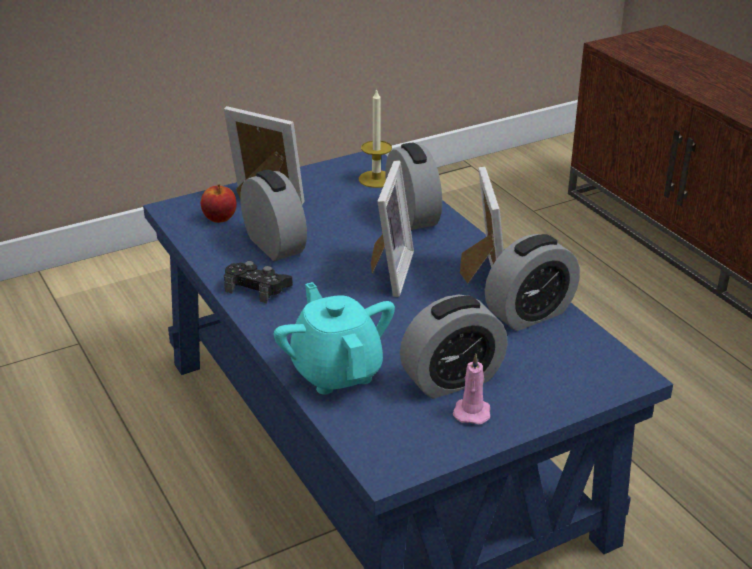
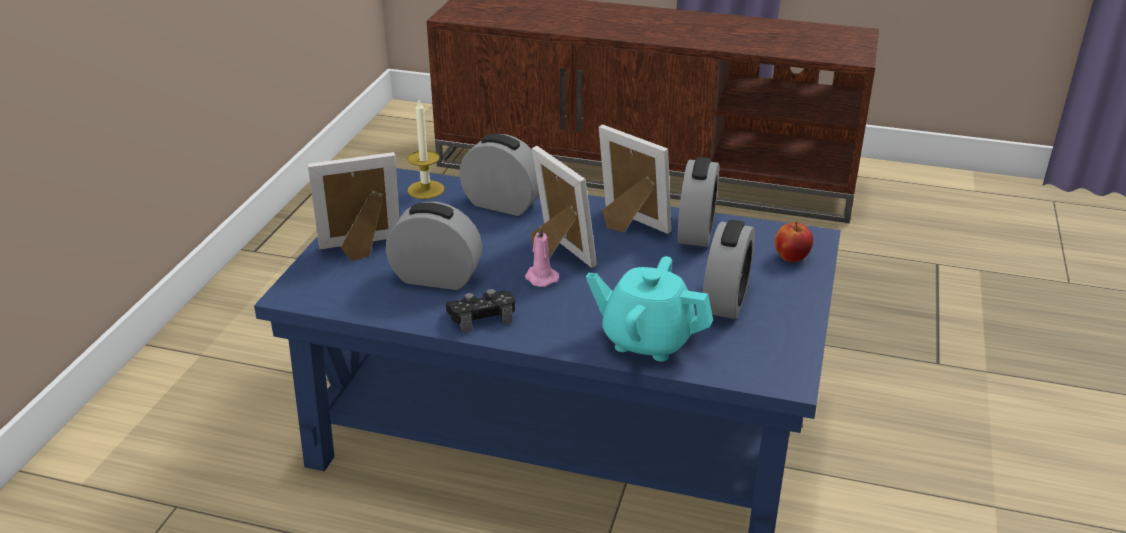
camera: 45 degrees left, 0 degrees up
(219, 218) = (350, 281): apple -> apple (791, 257)
(472, 411) = (771, 312): pink candle -> pink candle (540, 277)

